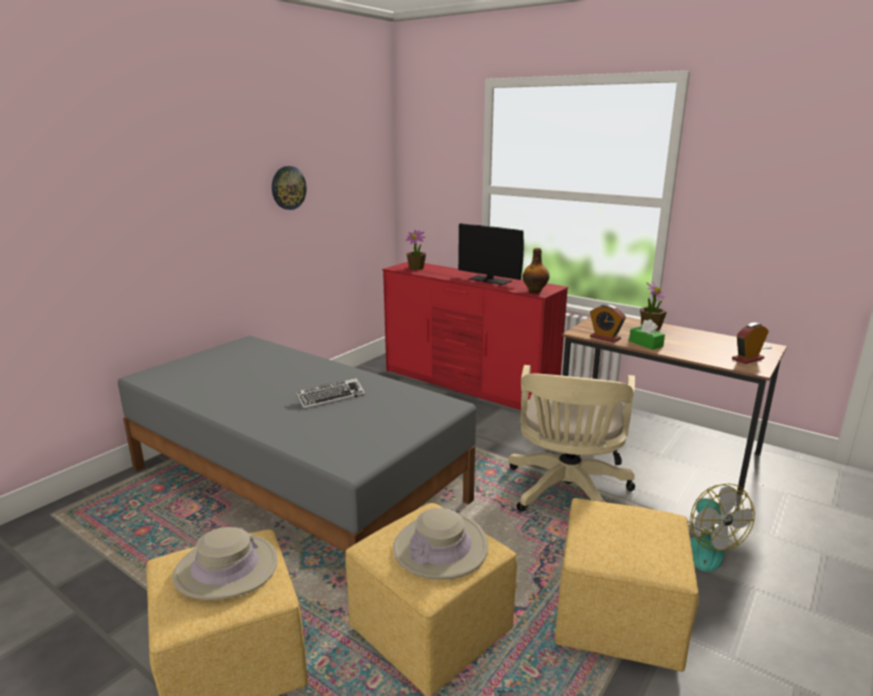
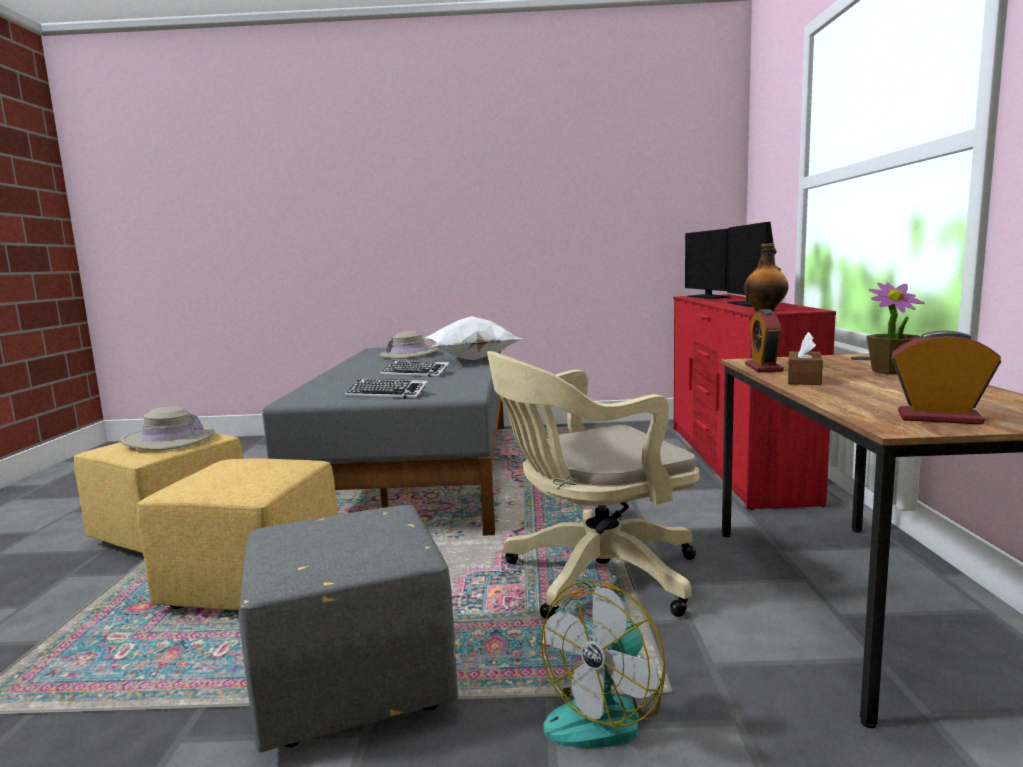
camera: 55 degrees right, 10 degrees down
(288, 188) = (566, 198): wall clock -> none
(314, 366) = (471, 360): none -> white pillow
(401, 427) = (387, 394): none -> keyboard
(416, 268) = (708, 297): potted plant -> monitor
(440, 547) = (242, 477): beige hat -> beige hat (409, 354)
(619, 621) = (353, 685): yellow ottoman -> grey ottoman
(645, 344) = (803, 379): green tissue box -> brown tissue box

